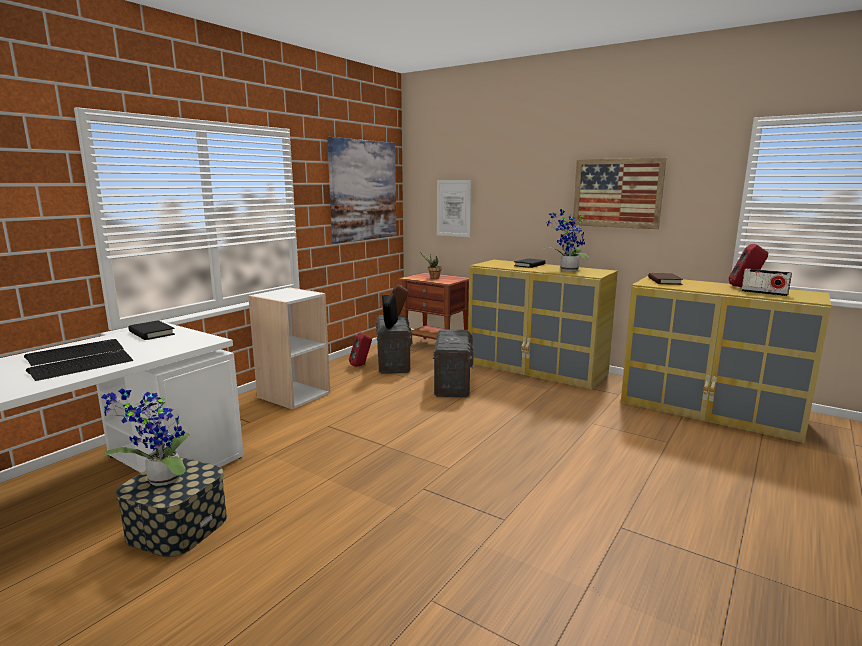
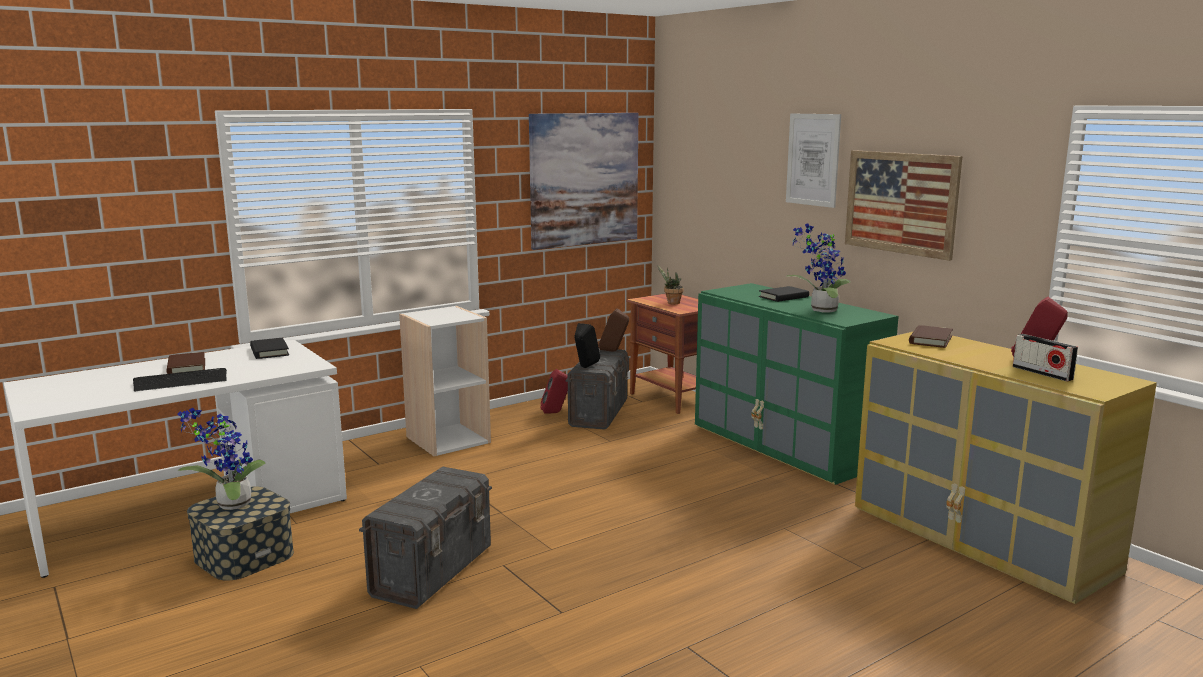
camera: 20 degrees right, 0 degrees up
(76, 353) = (186, 367): keyboard -> brown book
(452, 383) = (650, 450): grey storage box -> grey storage box (433, 571)
(453, 208) = (708, 206): picture -> picture (813, 159)
(536, 368) = (784, 446): yellow cabinet -> green cabinet

